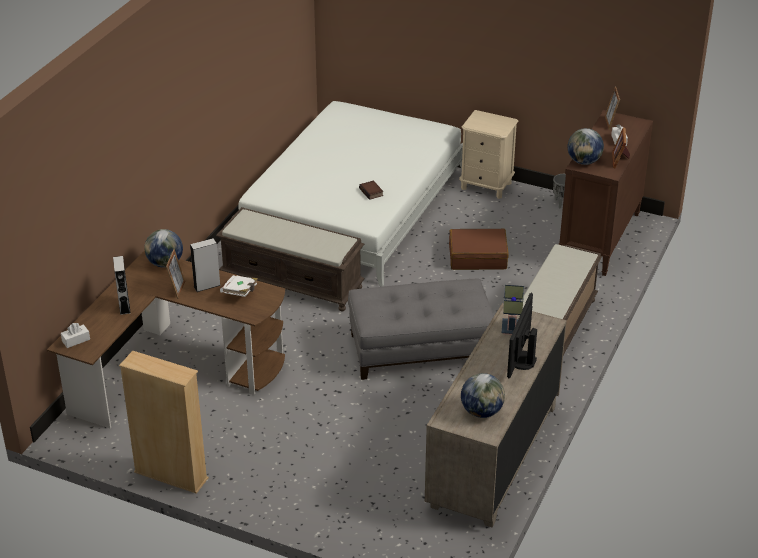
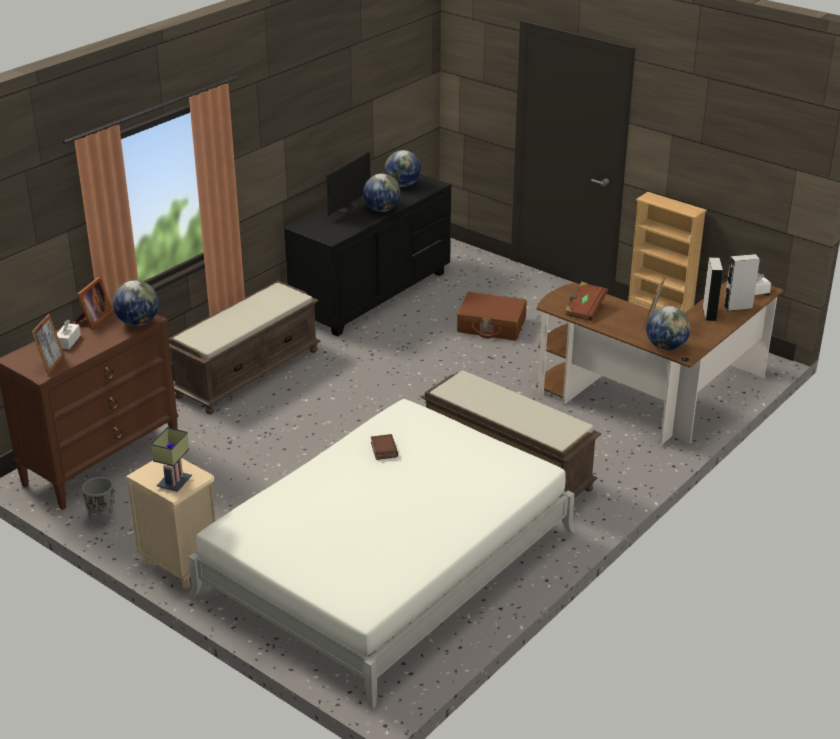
camera: 165 degrees left, 5 degrees down
(207, 286) = (620, 320): grey speaker -> grey speaker (738, 307)
(240, 292) = (584, 309): white book -> brown book
(420, 350) = (391, 379): grey ottoman -> none
(477, 257) = (266, 464): brown suitcase -> brown suitcase (491, 326)
(482, 364) = (382, 209): none -> globe
(494, 455) = (372, 295): beige dresser -> black dresser
(512, 329) = (338, 227): table lamp -> table lamp (174, 482)

